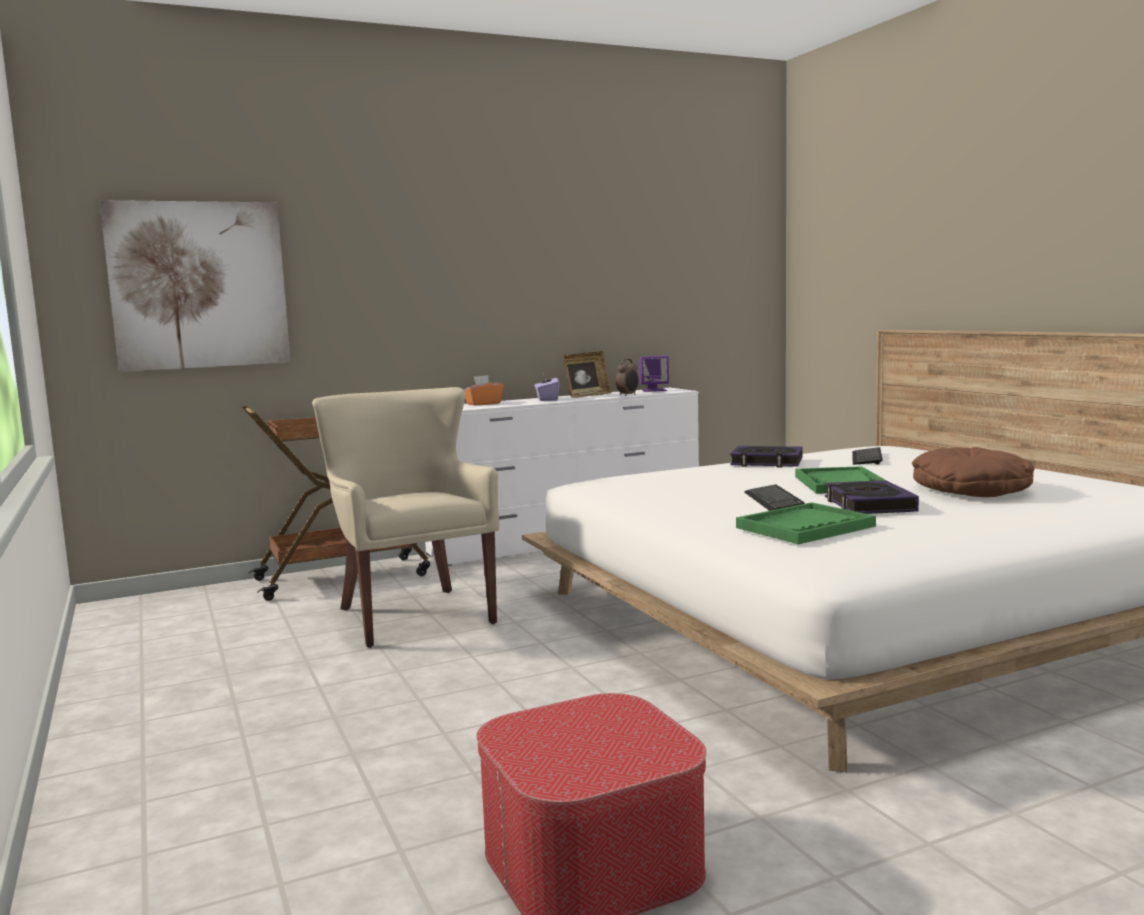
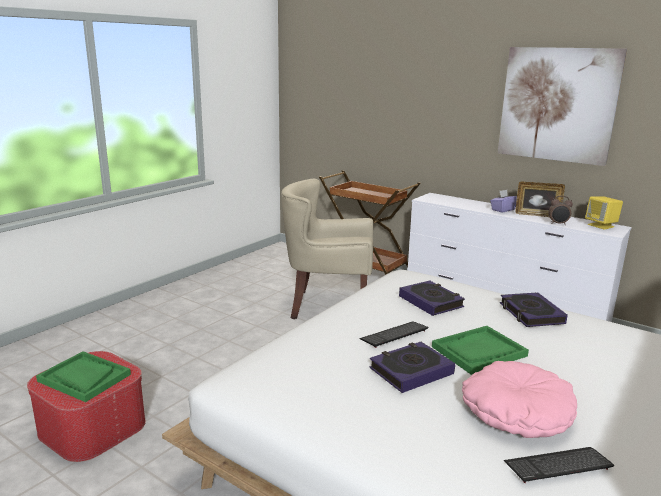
camera: 60 degrees right, 10 degrees up
(199, 285) = (335, 104): picture -> picture (557, 105)
(413, 615) = (328, 306): beige armchair -> beige armchair turned 120 degrees counterclockwise
(483, 404) = (461, 201): orange tissue box -> none
(654, 390) = (601, 225): purple speaker -> yellow speaker
(695, 481) = (431, 302): none -> book
(805, 527) = (323, 356): green tray -> green tray (84, 378)
(866, 458) = (608, 350): keyboard -> keyboard (558, 466)
(973, 490) = (518, 413): brown pillow -> pink pillow

